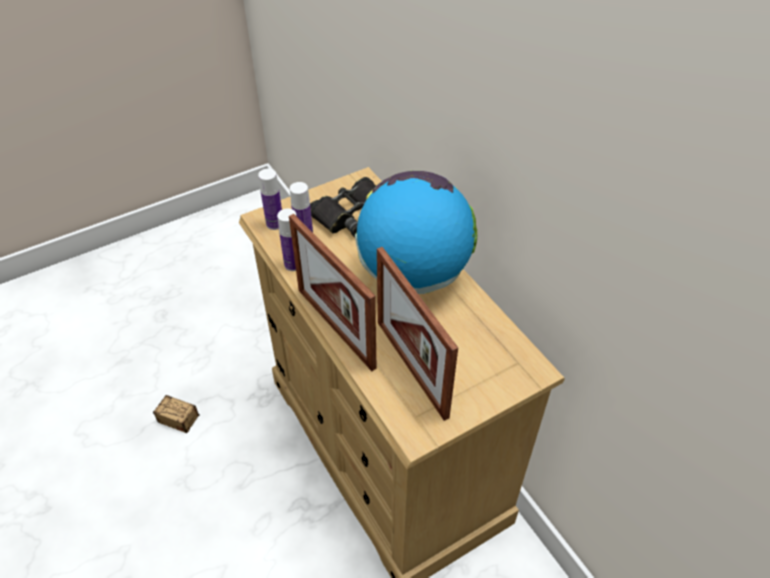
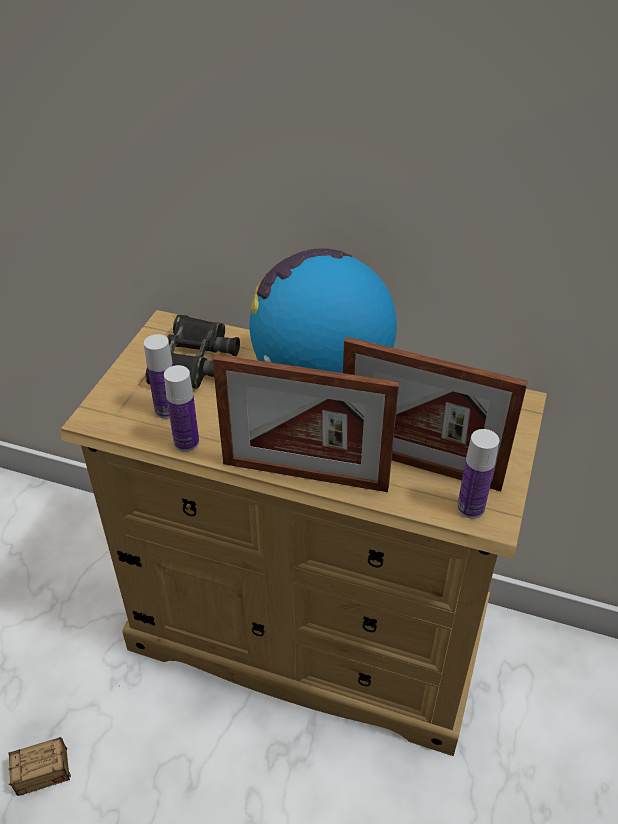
camera: 40 degrees left, 5 degrees down
(275, 224) = (116, 415): bottle -> bottle (470, 508)

